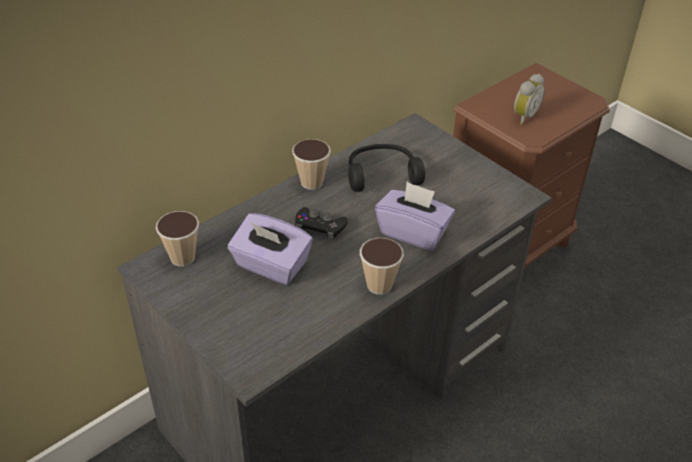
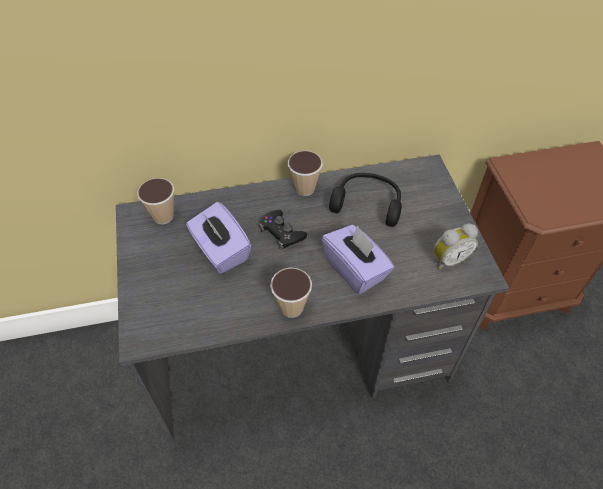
camera: 30 degrees right, 10 degrees up
(523, 116) = (547, 192): alarm clock -> alarm clock (449, 259)

